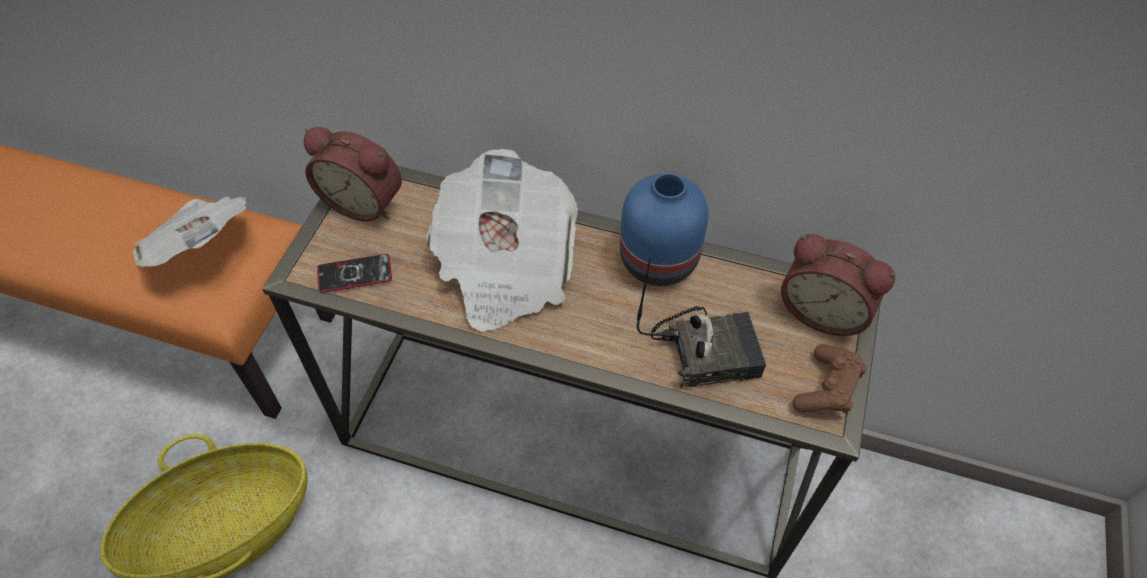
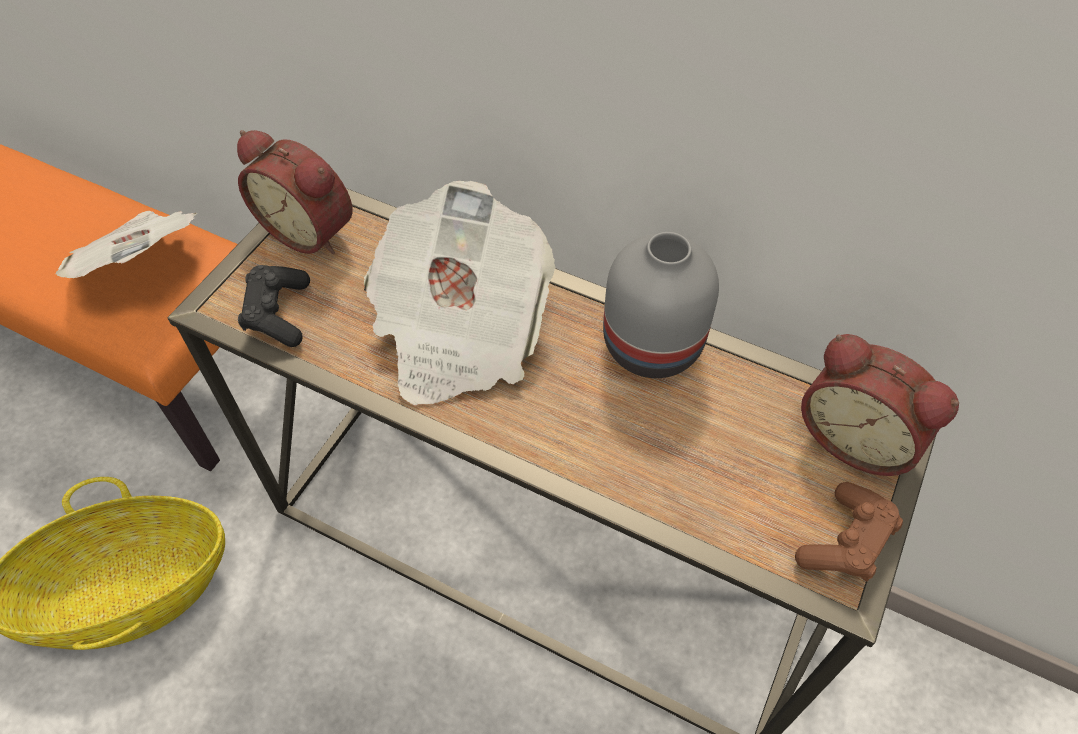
camera: 10 degrees right, 0 degrees up
(354, 274) = (278, 314): phone -> black game controller
(656, 259) = (650, 343): blue vase -> grey vase
(707, 351) = (693, 469): radio -> none

